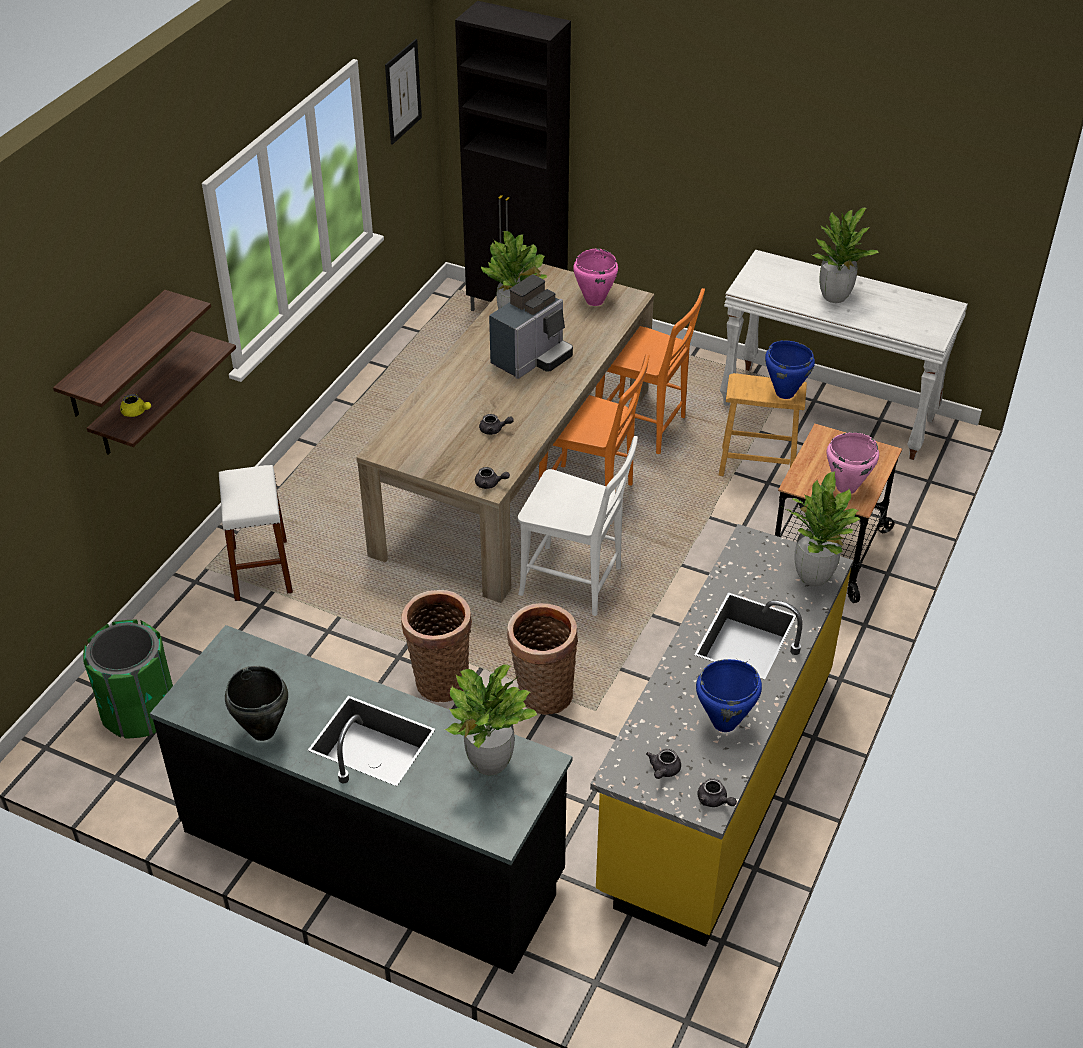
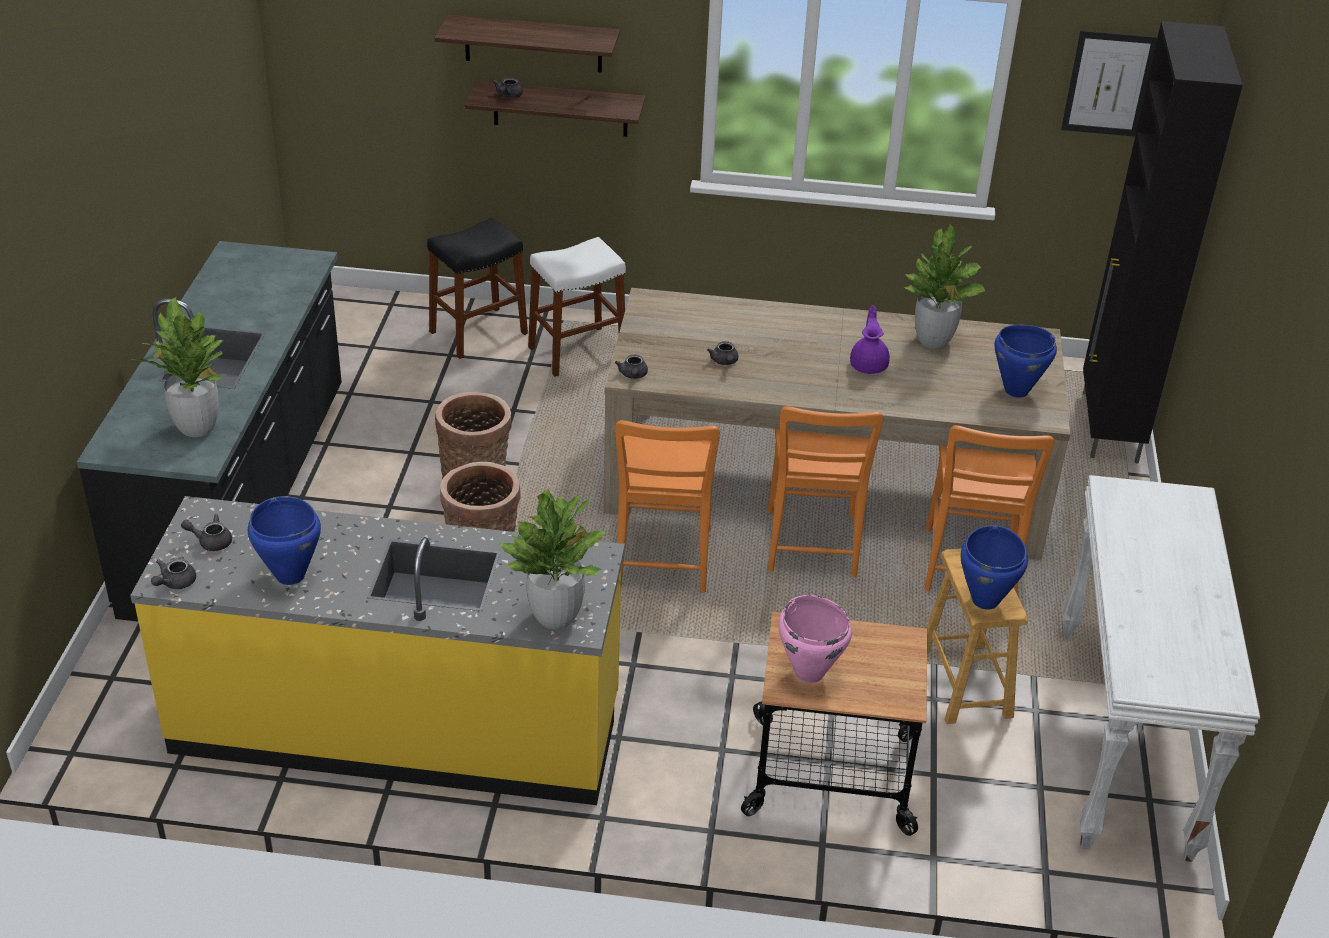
camera: 70 degrees right, 5 degrees down
(136, 412) = (508, 96): yellow teapot -> grey teapot
(140, 711) = (371, 332): green trash can -> none
(190, 631) = (478, 332): none -> black stool
(262, 731) = (210, 298): black cooking pot -> none
(532, 358) = (869, 365): coffee machine -> purple teapot
(576, 583) = (662, 563): white chair -> orange chair
(594, 301) = (1016, 390): pink cooking pot -> blue cooking pot
(834, 296) = (1162, 574): potted plant -> none

